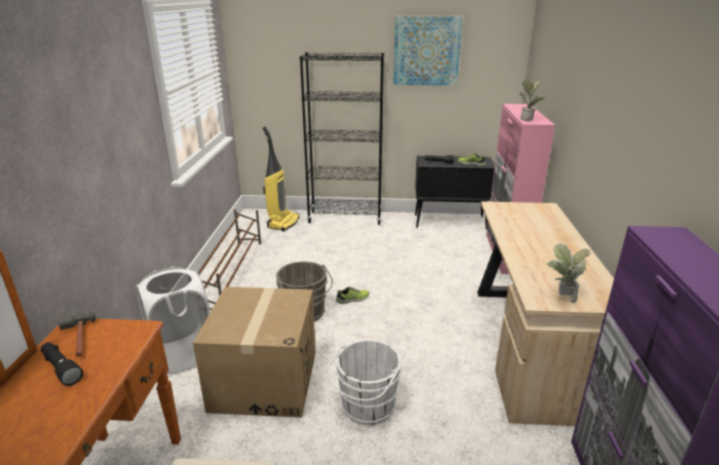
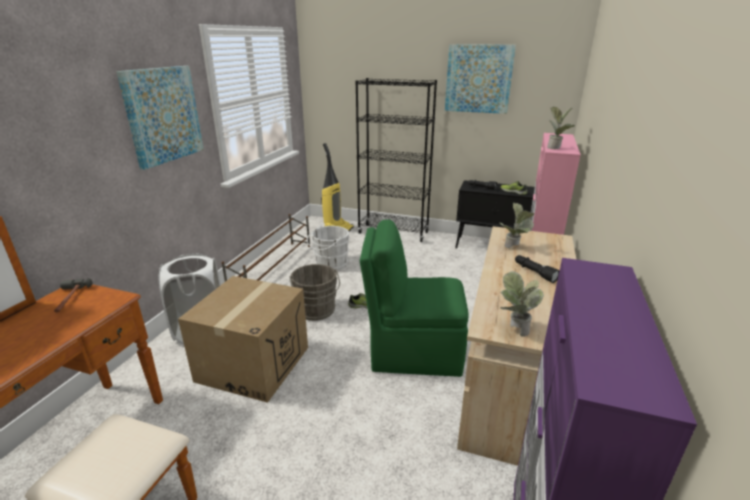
camera: 15 degrees right, 0 degrees up
(61, 368) = (40, 320): black flashlight -> black flashlight (534, 273)
(121, 110) = (163, 115): none -> picture
(365, 407) = (327, 405): white bucket -> white bucket (329, 264)
(424, 338) = (413, 352): none -> green chair
(514, 221) = (514, 248): none -> potted plant

